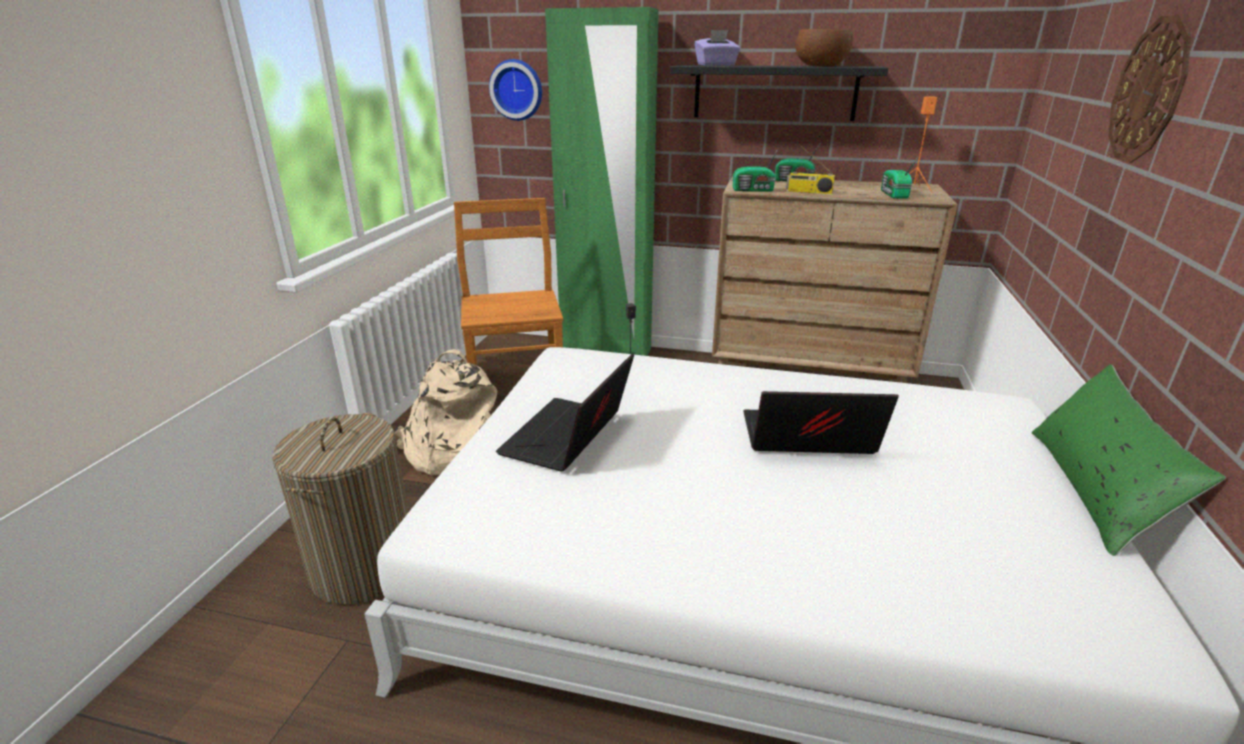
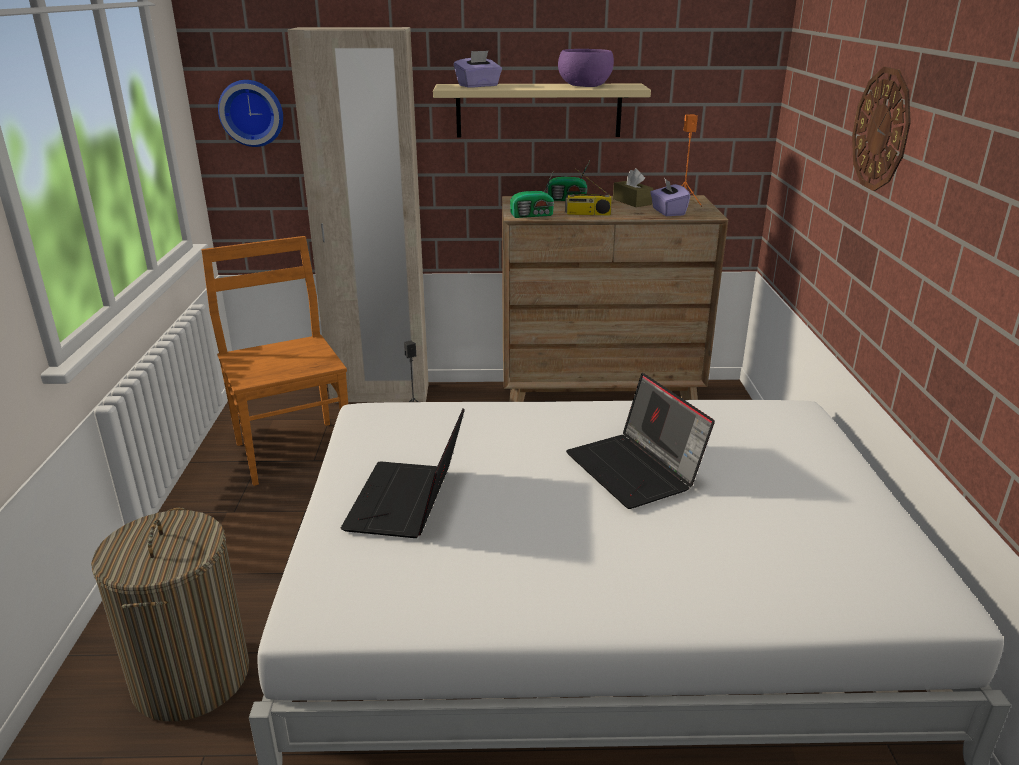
camera: 15 degrees left, 0 degrees up
(452, 451) = (243, 533): beige backpack -> none
(606, 351) = (380, 394): green wardrobe -> beige wardrobe
(774, 92) = (538, 110): black shelf -> beige shelf
(806, 440) = (636, 470): laptop -> laptop turned 105 degrees counterclockwise
(820, 66) = (584, 86): brown bowl -> purple bowl
(859, 185) = (632, 202): none -> brown tissue box
(893, 195) = (668, 212): radio -> purple tissue box
(1094, 490) = (880, 480): green pillow -> none

